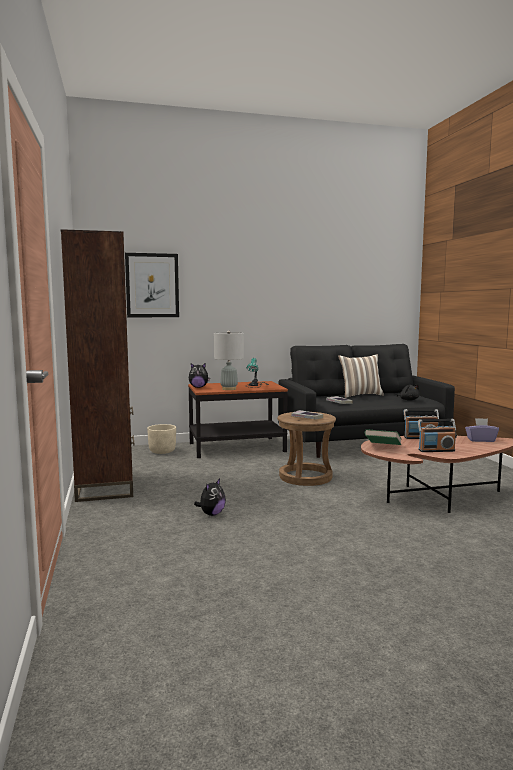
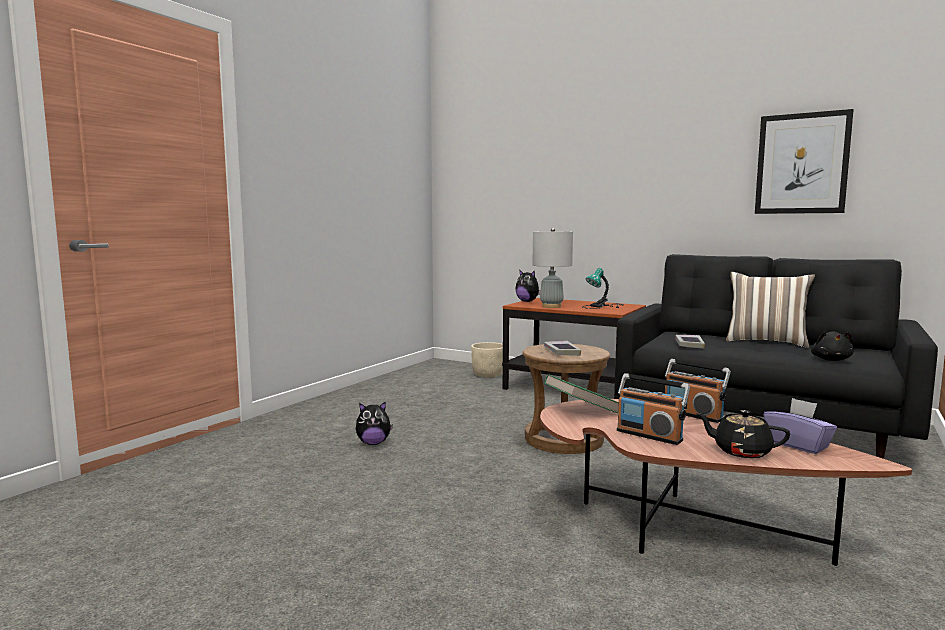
camera: 45 degrees right, 0 degrees up
(106, 486) = (365, 392): brown bookcase -> none
(152, 285) = (503, 174): picture -> picture (802, 164)
(476, 447) = (740, 451): none -> black teapot

